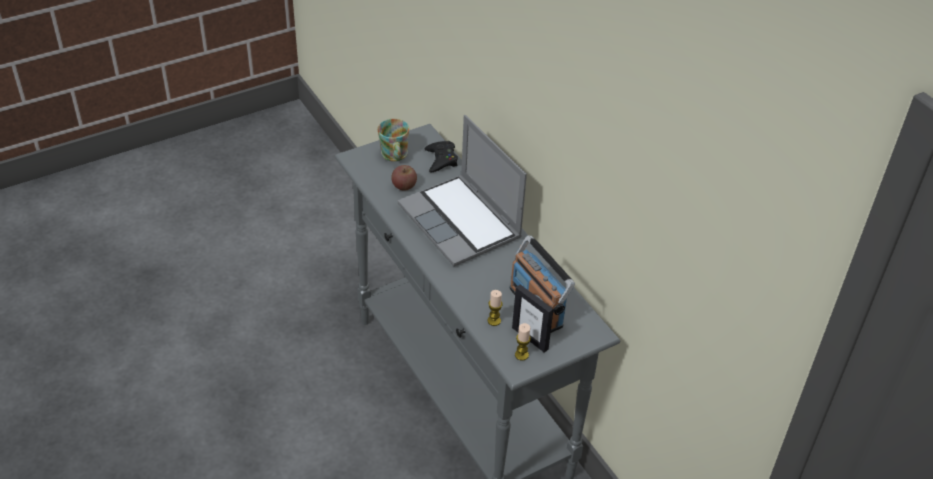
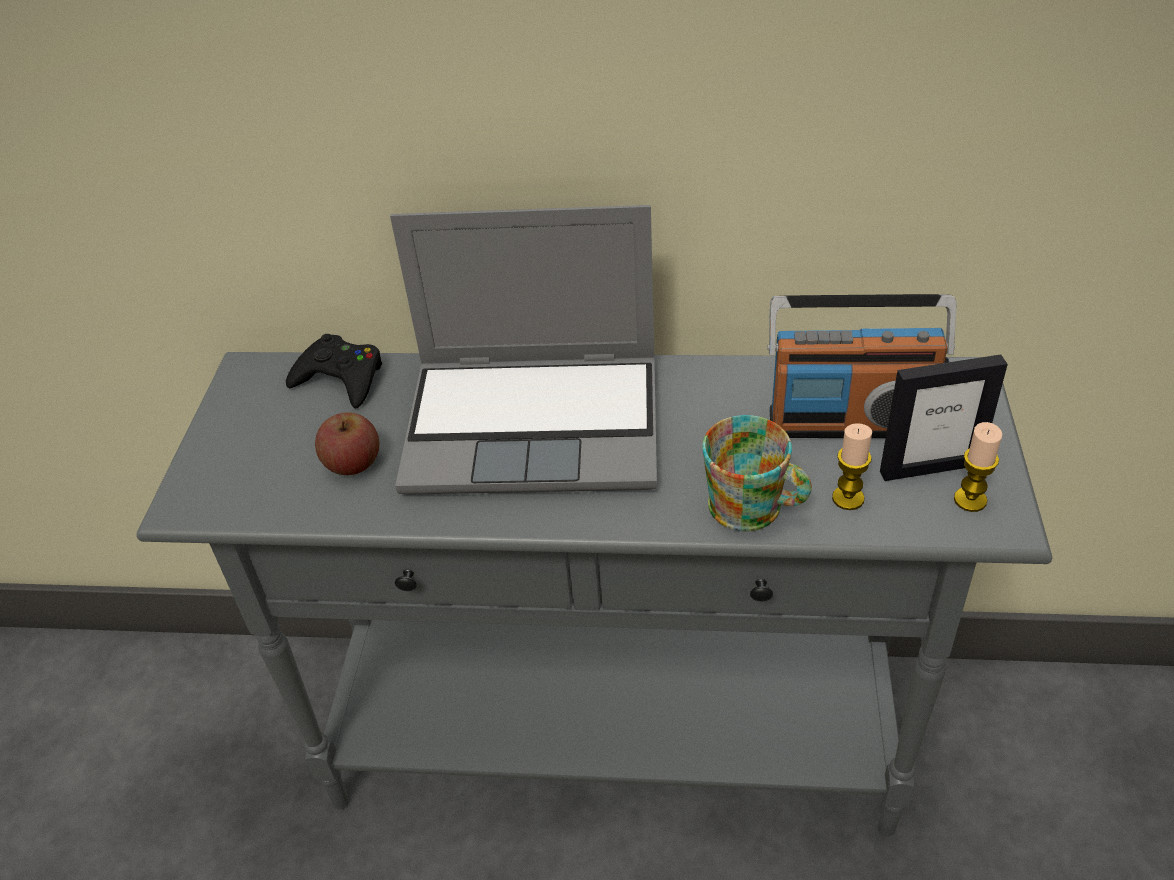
camera: 50 degrees left, 0 degrees up
(394, 155) = (253, 439): mug -> mug (754, 509)

